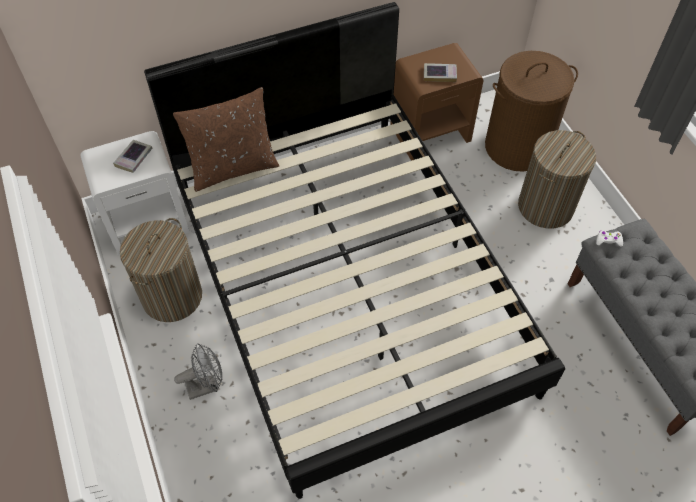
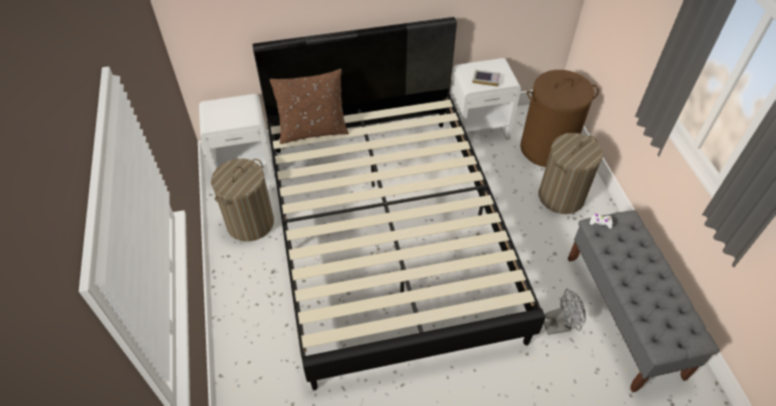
camera: 10 degrees right, 5 degrees down
(134, 158) = (237, 111): book -> none
(207, 385) = (261, 292): grey fan -> grey fan (560, 326)
(431, 133) = (478, 129): brown nightstand -> white nightstand

